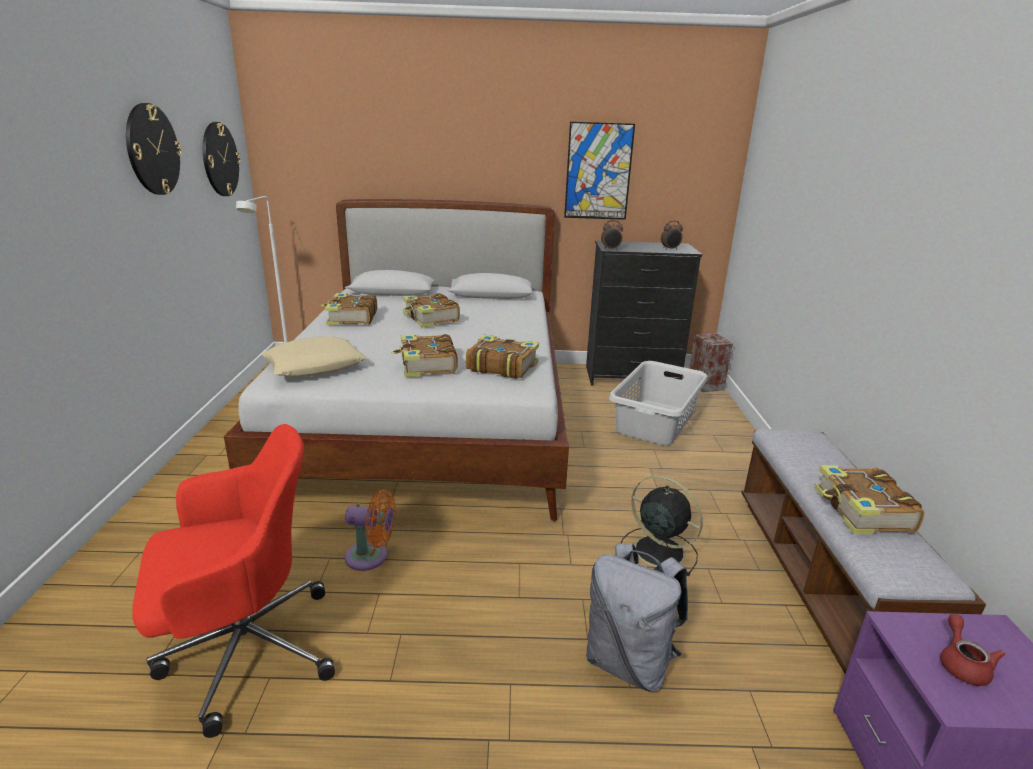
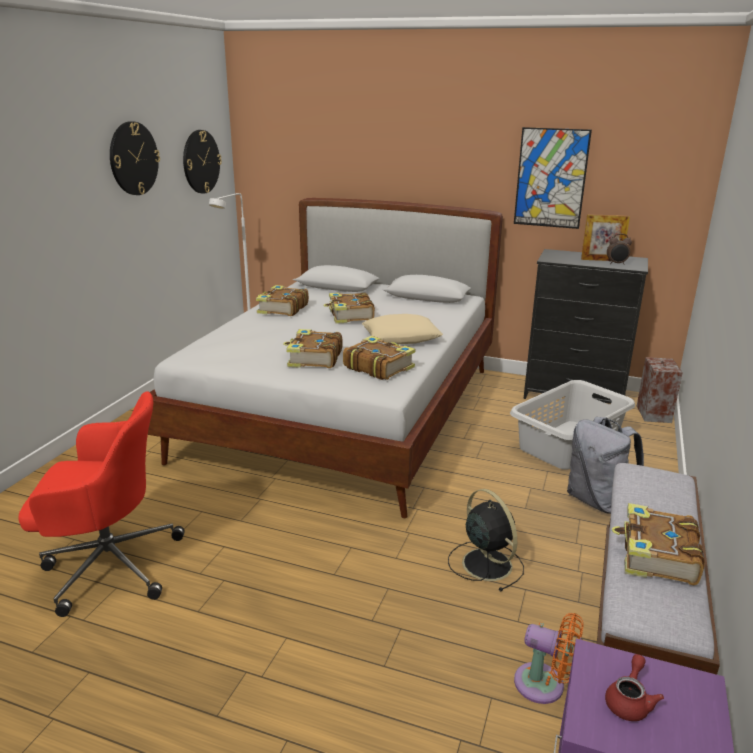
camera: 20 degrees right, 0 degrees up
(314, 365) = (223, 348): beige pillow -> beige pillow (401, 337)
(371, 557) = (233, 517): orange fan -> orange fan (544, 685)
(610, 249) = (548, 260): alarm clock -> none
(629, 662) = (396, 647): grey backpack -> grey backpack (597, 501)
(654, 247) = (601, 260): none -> picture frame

